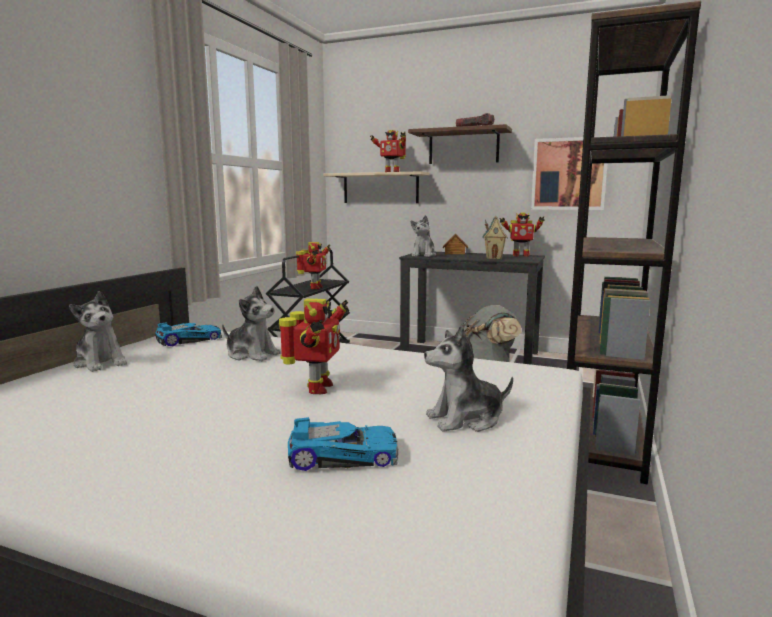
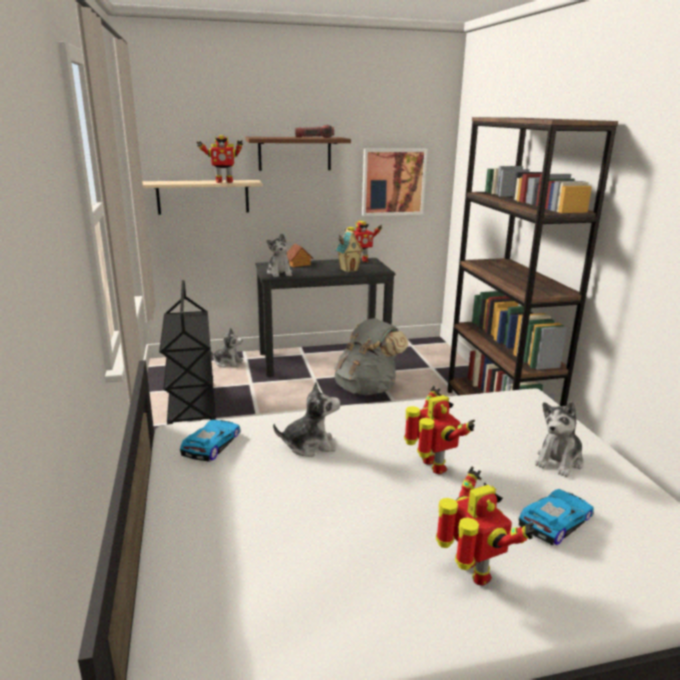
camera: 35 degrees left, 10 degrees up
(100, 363) = (191, 506): plush toy -> plush toy (228, 363)
(314, 287) = (197, 331): toy robot -> toy robot (472, 573)

